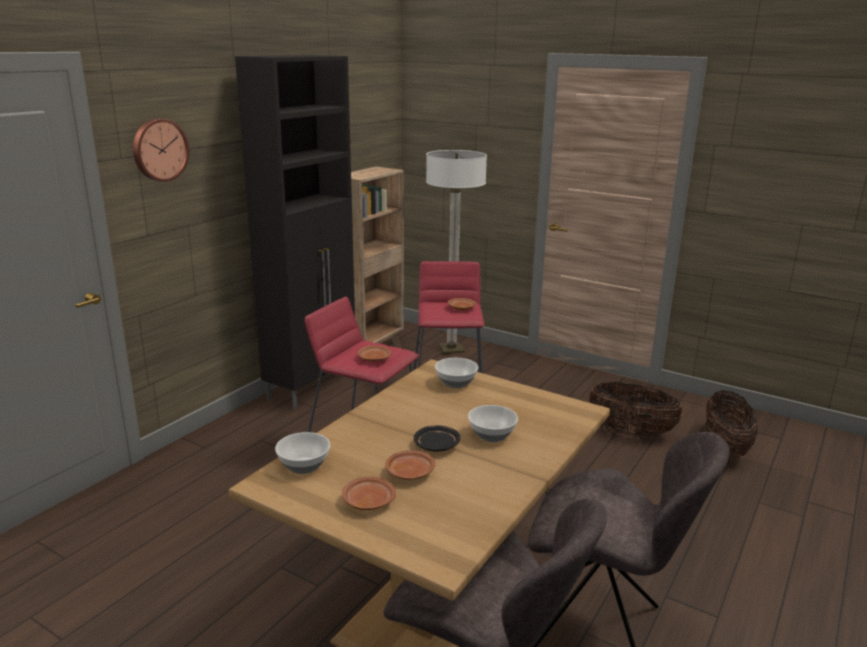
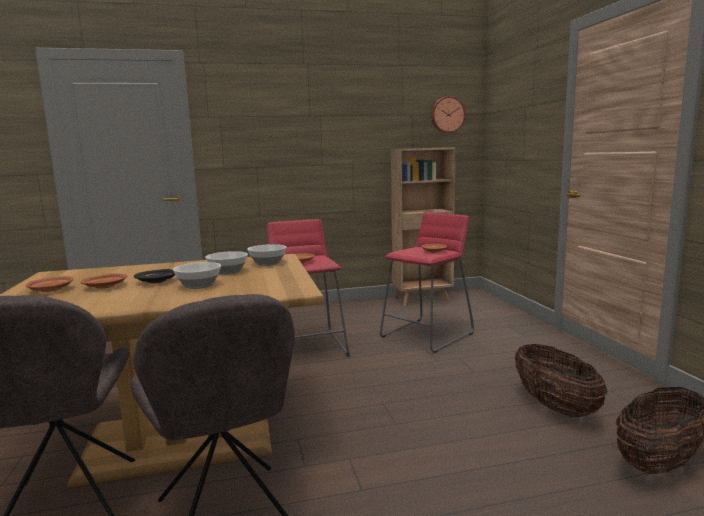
camera: 45 degrees right, 10 degrees down
(159, 150) = (235, 113): wall clock -> wall clock (447, 115)
(303, 466) = (83, 272): bowl -> bowl (227, 272)
(312, 387) = (348, 307): black cabinet -> none
(451, 349) = (486, 311): floor lamp -> none

